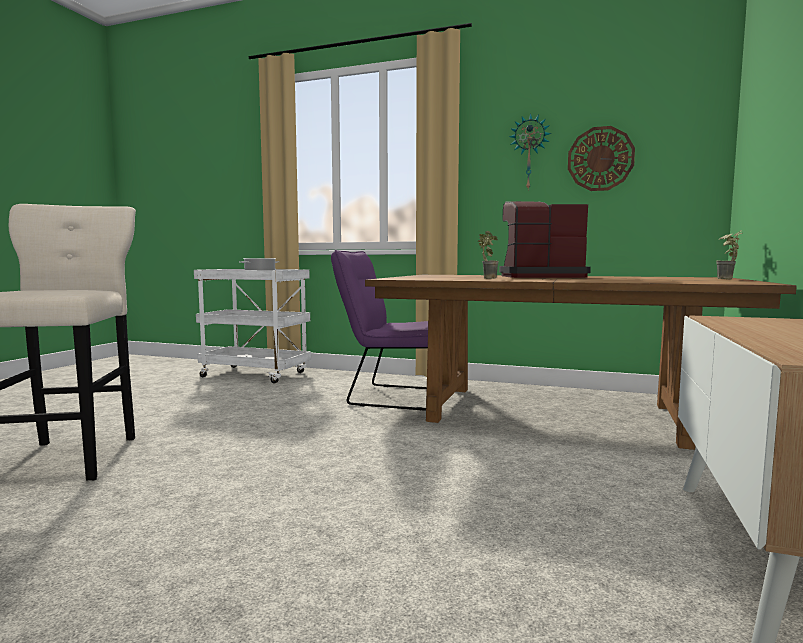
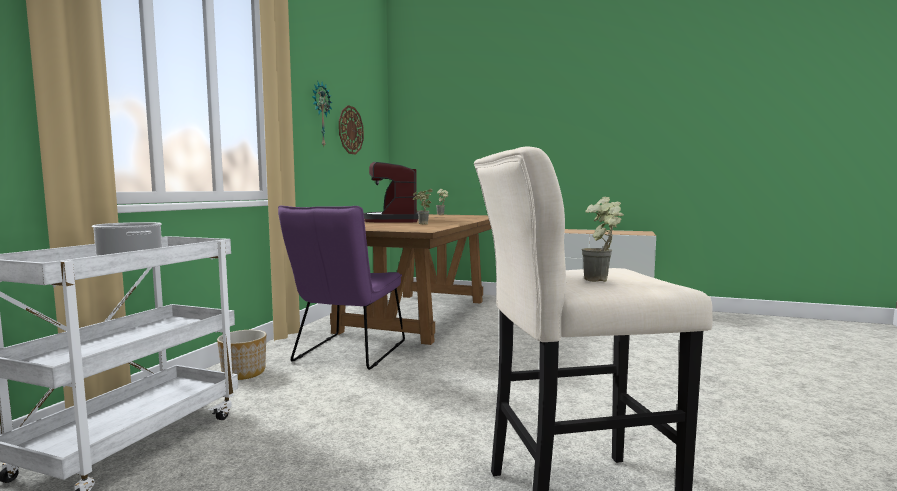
camera: 90 degrees left, 0 degrees up
(31, 289) = (602, 281): none -> potted plant
(352, 379) = (243, 373): none -> planter

